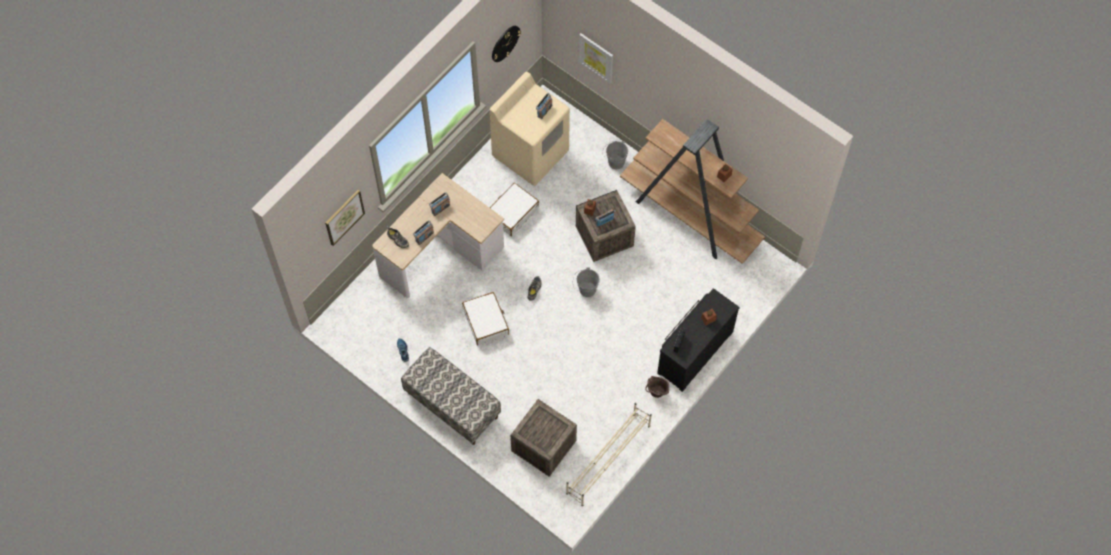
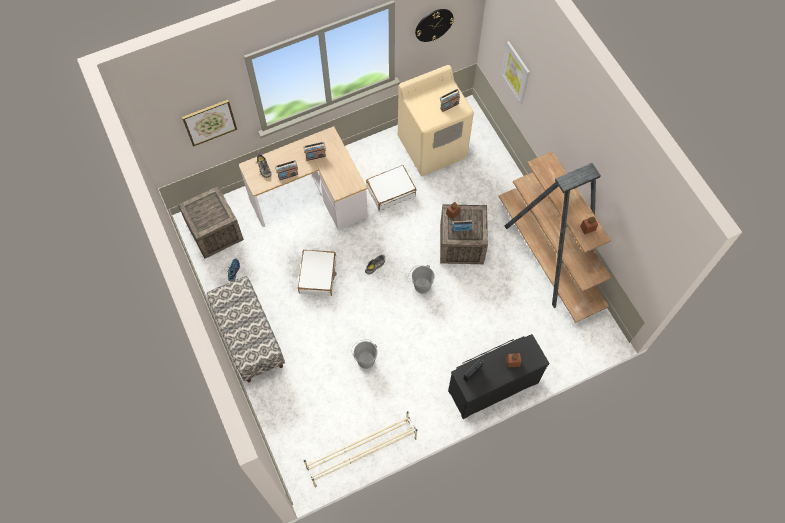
camera: 25 degrees right, 0 degrees up
(543, 445) = (310, 412): crate -> crate (215, 232)
(614, 161) = (502, 183): grey bucket -> grey bucket (365, 359)
(656, 394) = (437, 410): brown bucket -> none

